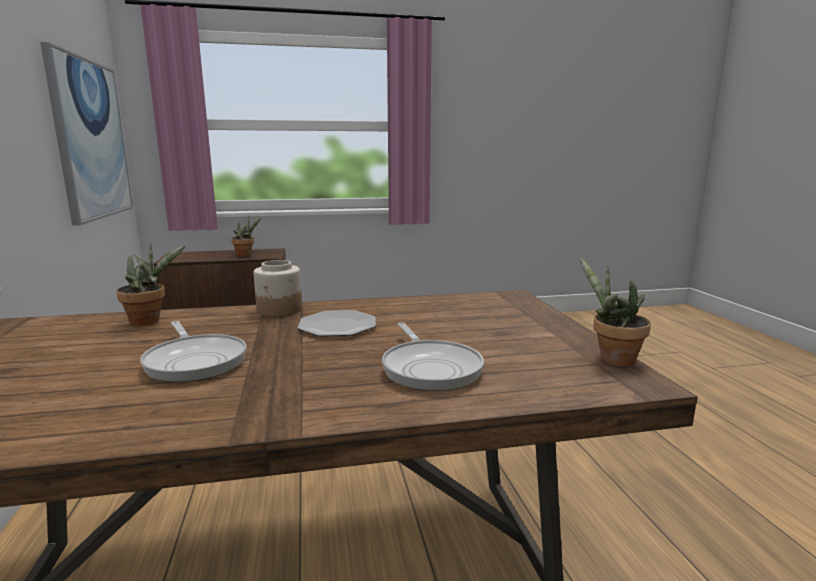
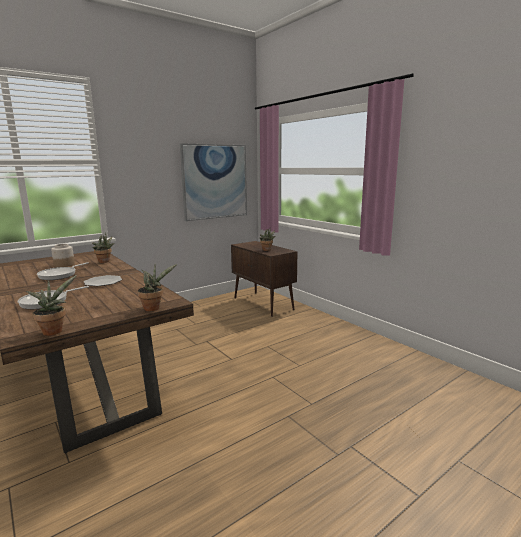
camera: 65 degrees right, 0 degrees up
(279, 310) = (125, 271): jar -> jar (64, 265)
(531, 305) = (154, 308): none -> potted plant

